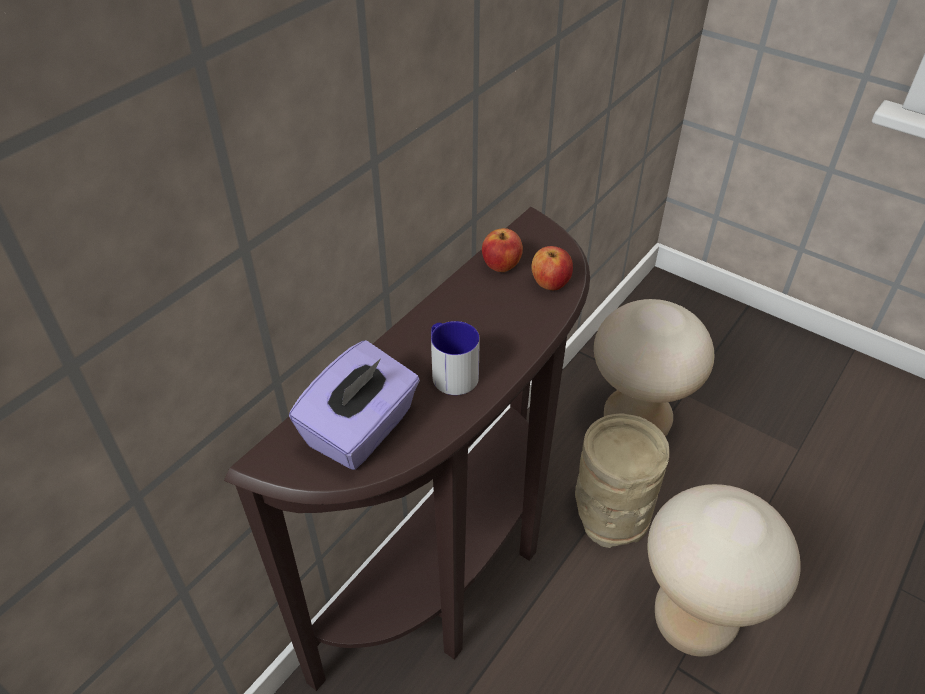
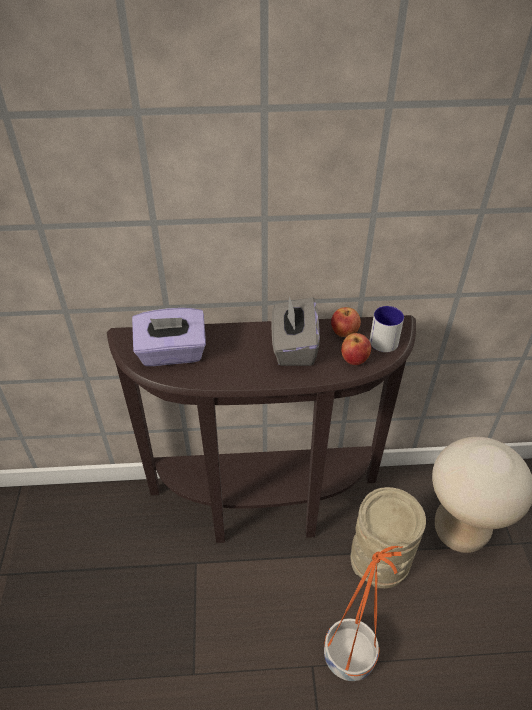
camera: 50 degrees right, 0 degrees up
(450, 372) = (242, 360): mug -> mug (385, 338)
(478, 316) = (293, 347): none -> grey tissue box
(692, 622) = (350, 656): beige stool -> orange planter

